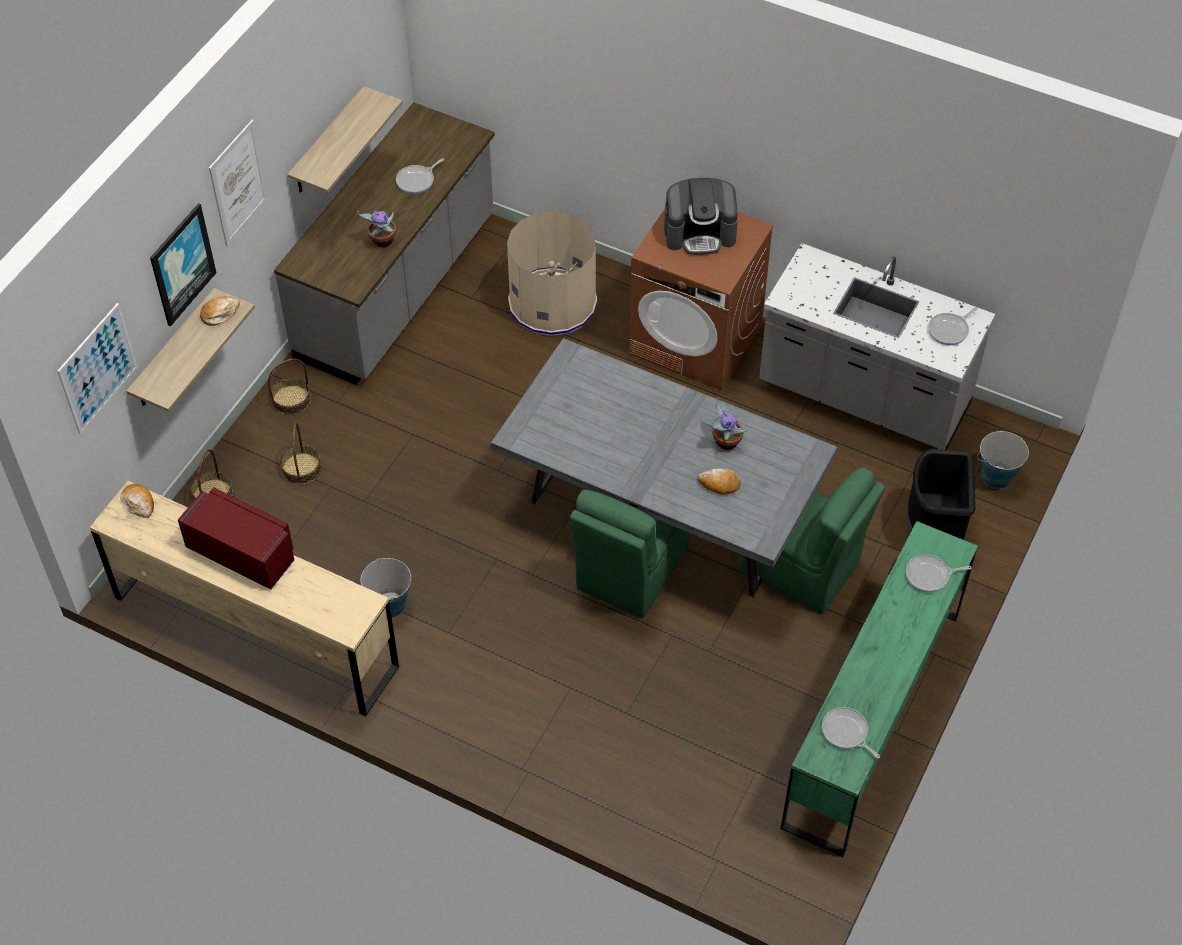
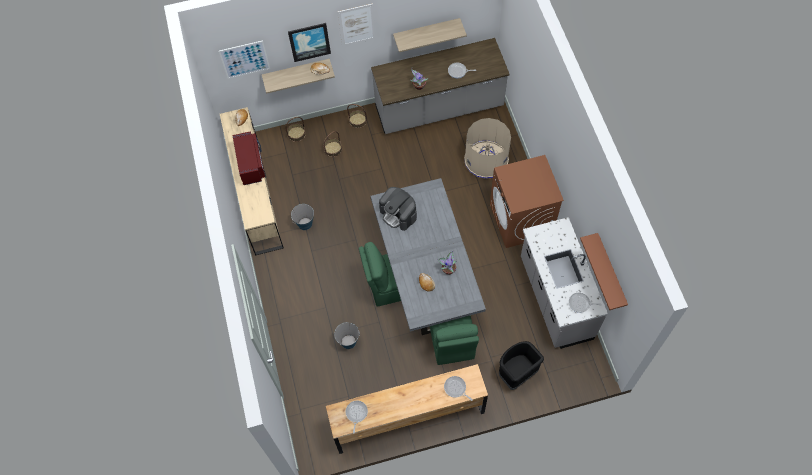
camera: 50 degrees right, 10 degrees up
(700, 233) = (531, 179): coffee machine -> coffee machine (398, 214)
(871, 718) = (408, 418): green dresser -> brown dresser
(968, 234) = (610, 272): none -> brown shelf
(996, 477) = (566, 376): bucket -> bucket (348, 341)

